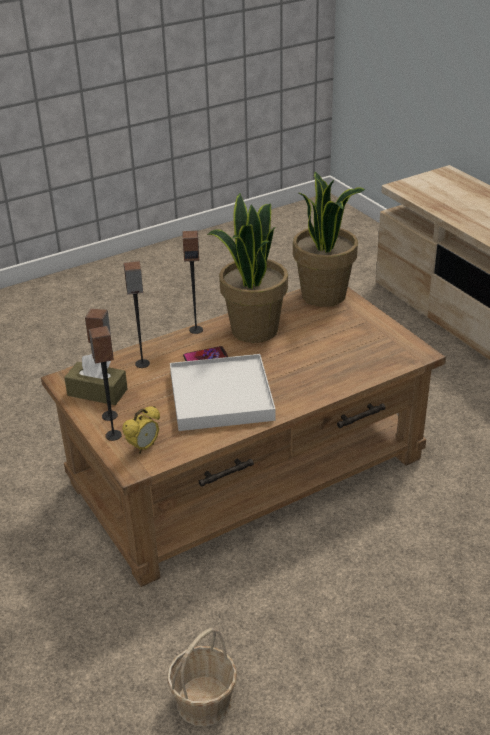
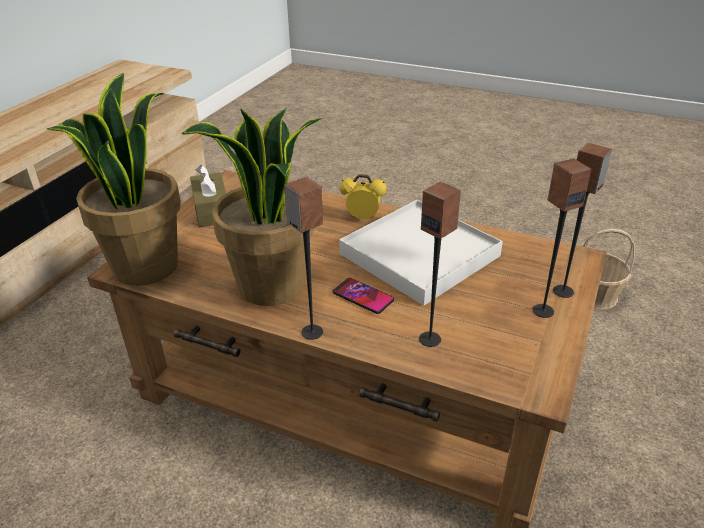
camera: 125 degrees left, 0 degrees up
(97, 392) = (523, 344): brown tissue box -> brown tissue box (211, 210)
(144, 447) = (549, 264): alarm clock -> alarm clock (363, 218)

